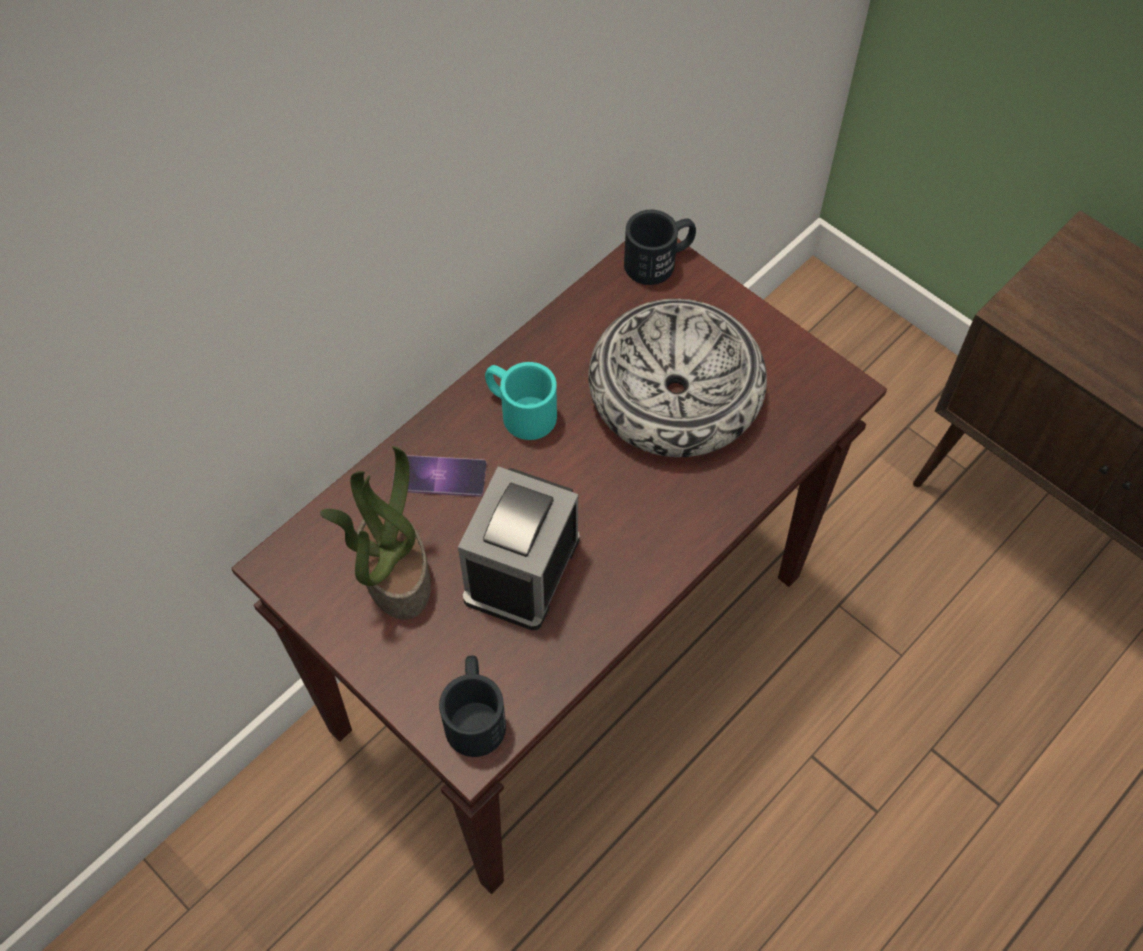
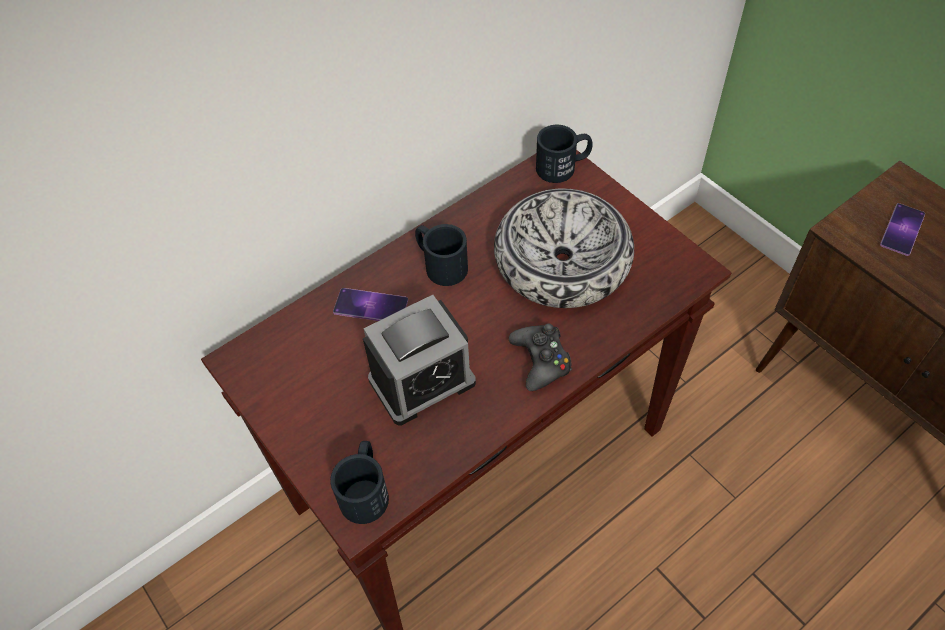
camera: 10 degrees right, 5 degrees down
(394, 574) = (322, 375): potted plant -> none
(519, 410) = (440, 264): turquoise mug -> black mug
(522, 569) = (422, 381): alarm clock -> alarm clock turned 150 degrees counterclockwise
(666, 527) = (541, 360): none -> black game controller
(1088, 305) = (902, 229): none -> phone

